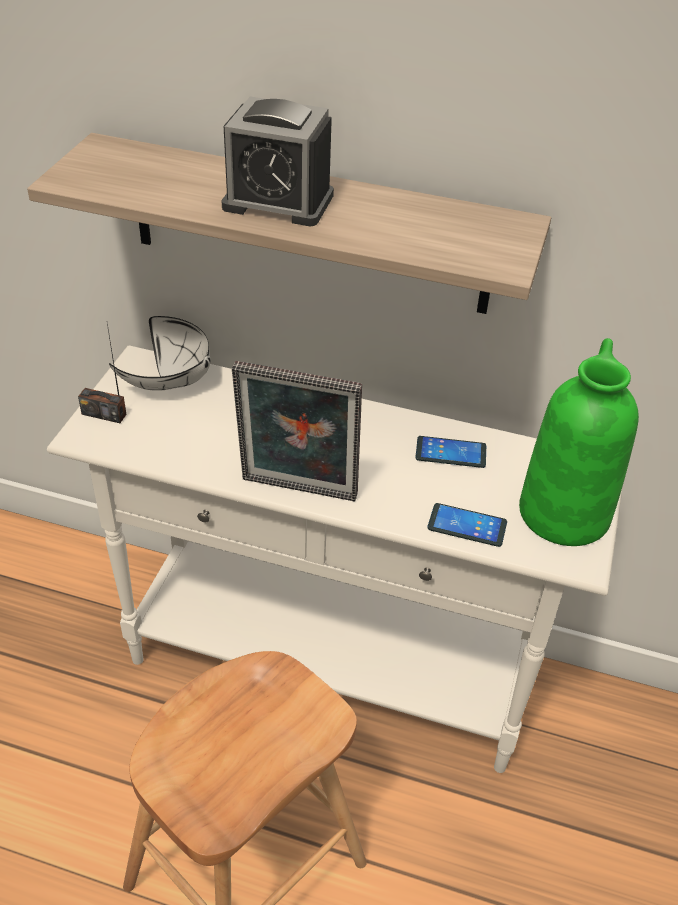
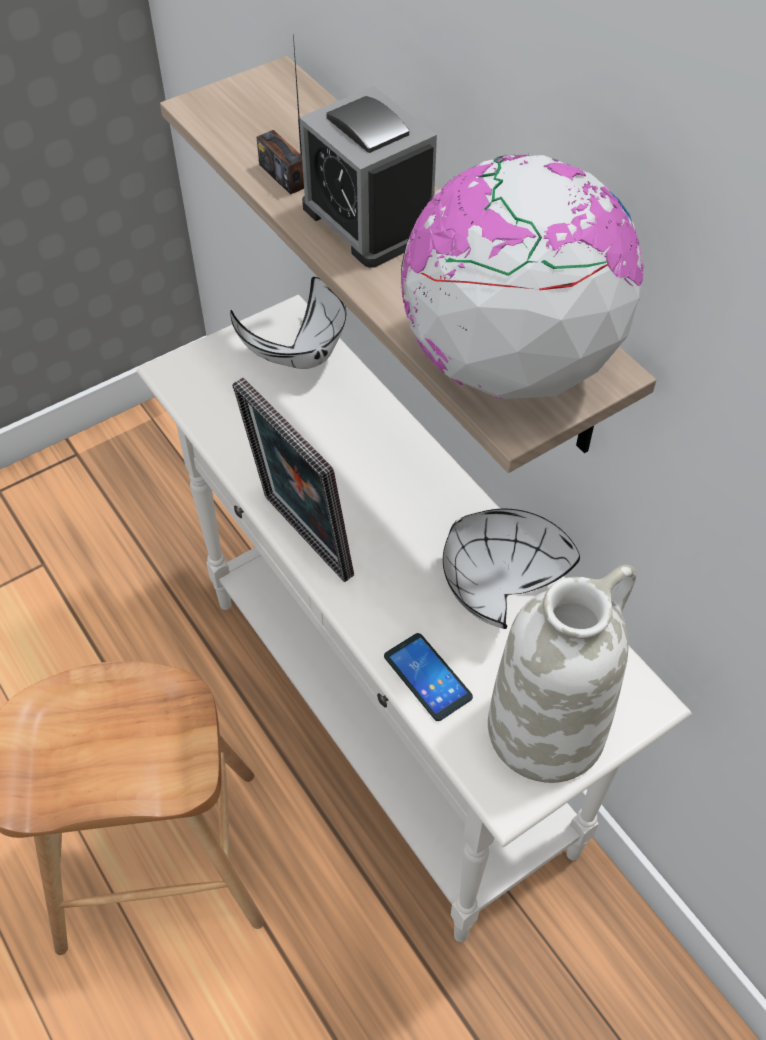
camera: 40 degrees right, 10 degrees up
(104, 414) = (210, 359): radio -> radio (283, 175)
(450, 453) = (494, 587): phone -> white bowl
(465, 241) = (508, 364): none -> globe
(563, 511) = (546, 727): green vase -> white vase

